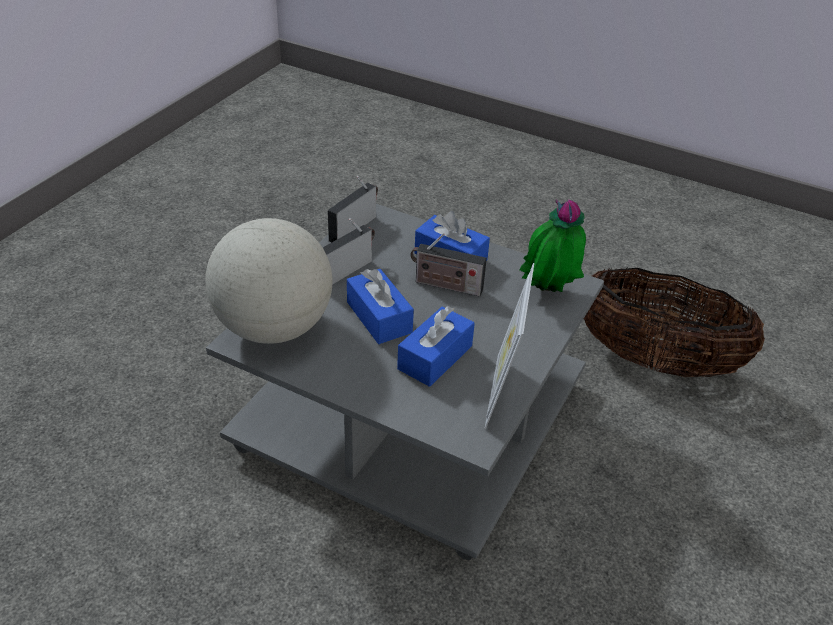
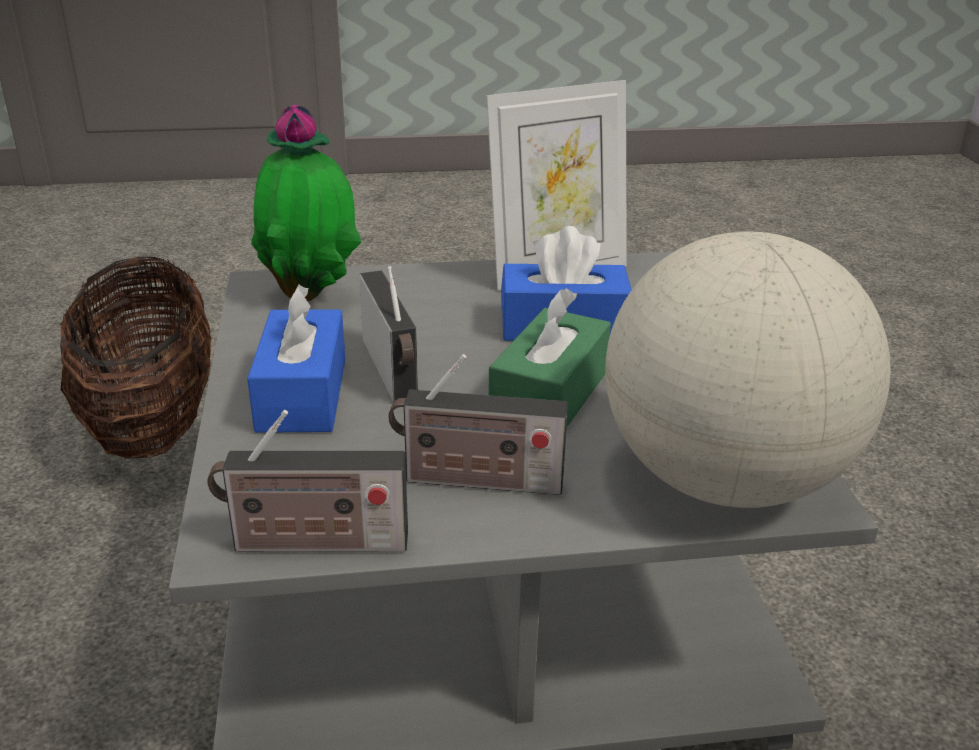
camera: 125 degrees left, 10 degrees down
(379, 317) = (549, 396): blue tissue box -> green tissue box

